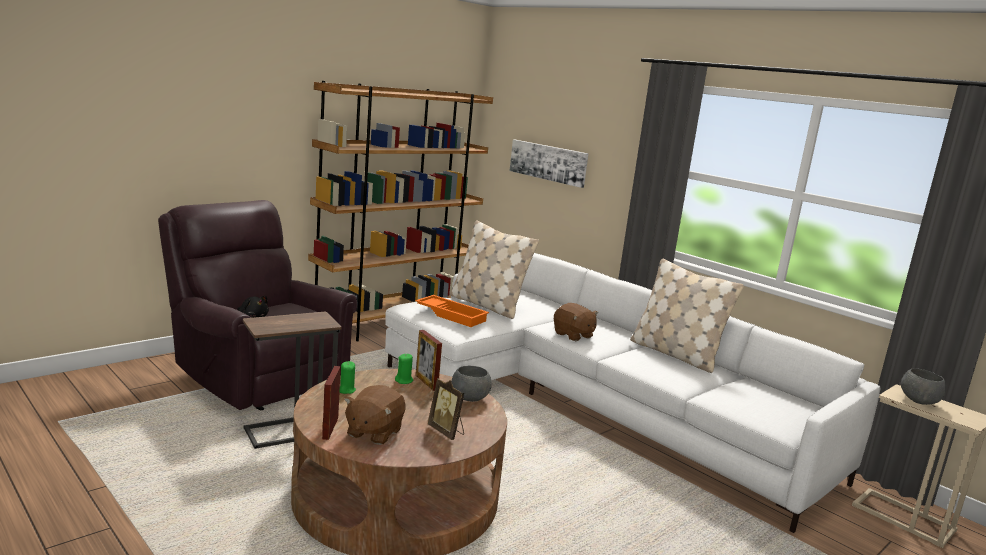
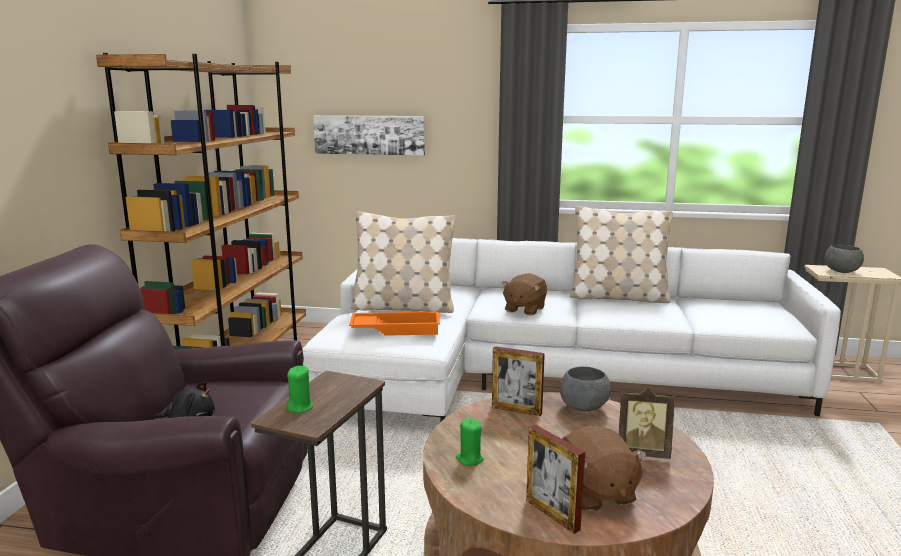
camera: 35 degrees left, 0 degrees up
(404, 380) = (495, 419): green candle -> green candle (300, 407)
(573, 335) = (524, 309): brown plush toy -> brown plush toy turned 105 degrees clockwise

